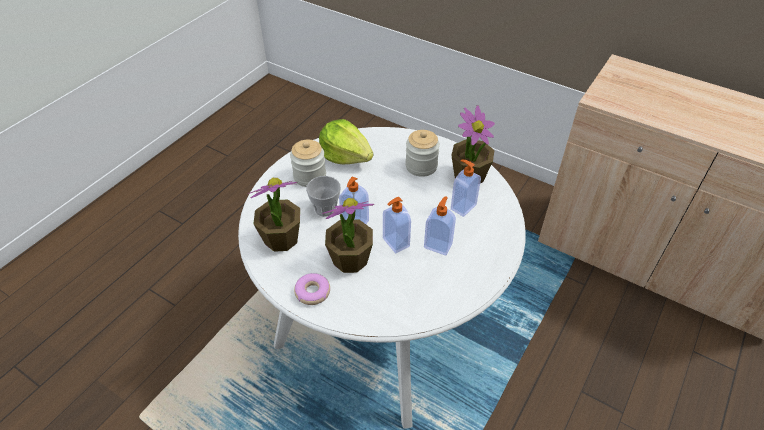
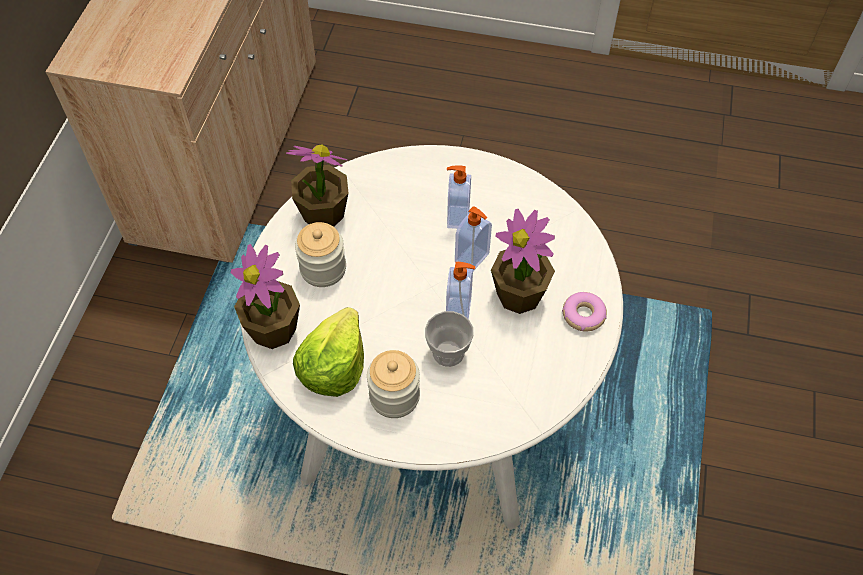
camera: 110 degrees left, 10 degrees up
(281, 239) = (523, 382): potted plant -> potted plant (274, 329)
(462, 206) = (383, 208): soap dispenser -> none

